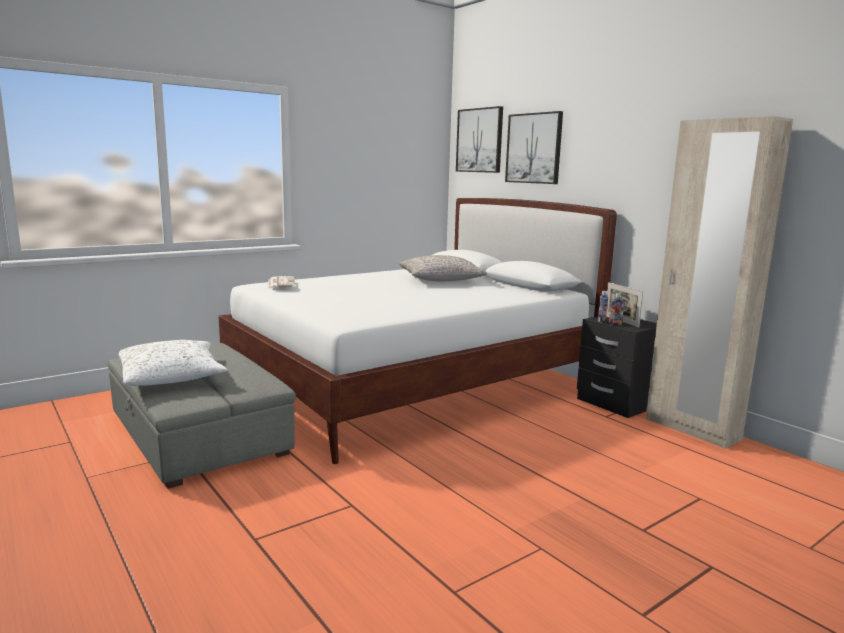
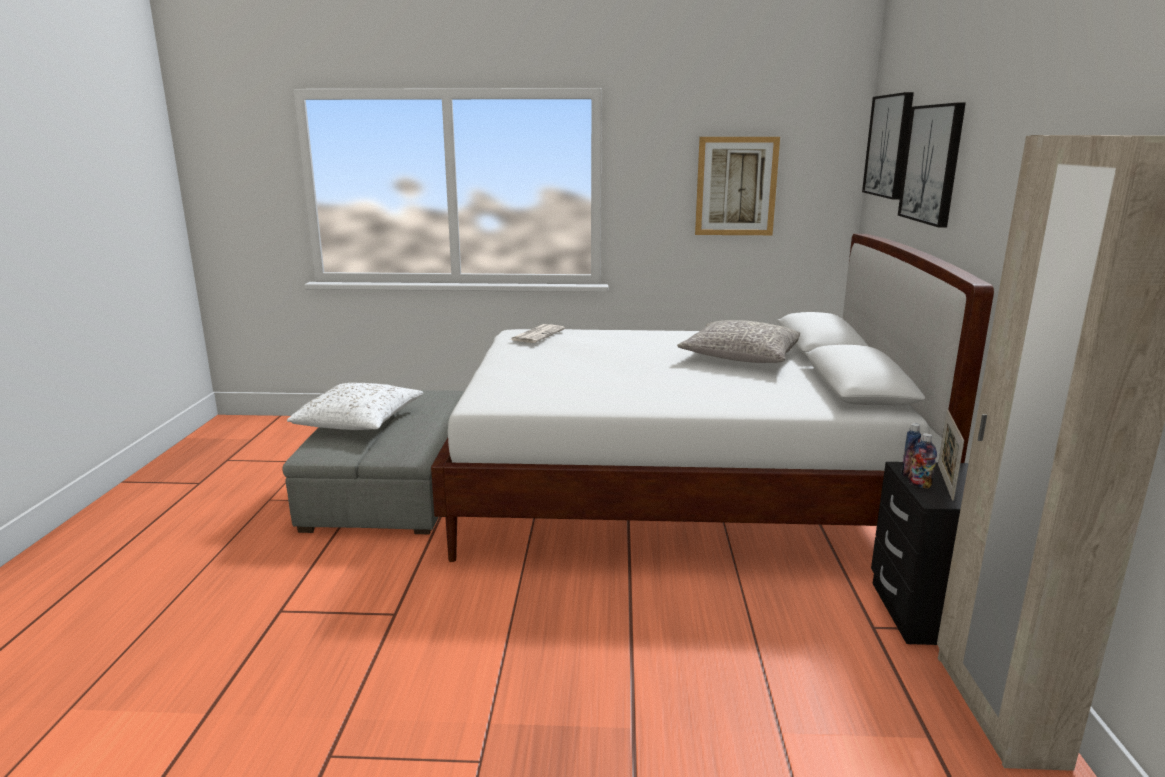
camera: 40 degrees right, 5 degrees up
(379, 167) = (736, 186): none -> picture

